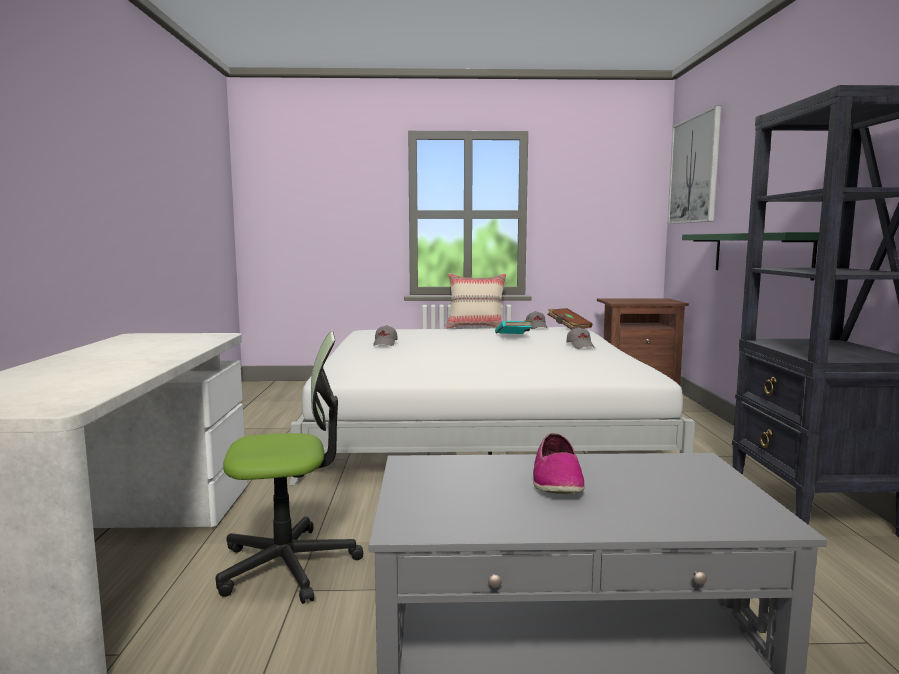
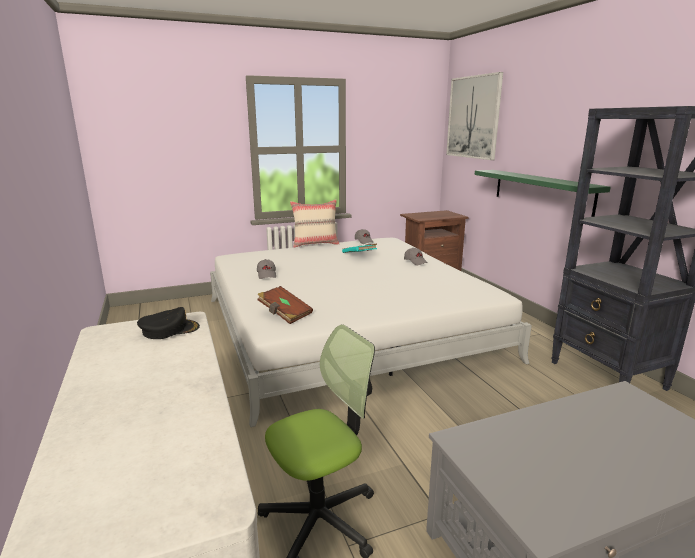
camera: 20 degrees left, 10 degrees up
(191, 338) = (169, 330): none -> black cap
(556, 481) = (574, 438): shoe -> none
(568, 327) = (386, 239): brown book -> brown book (284, 314)

